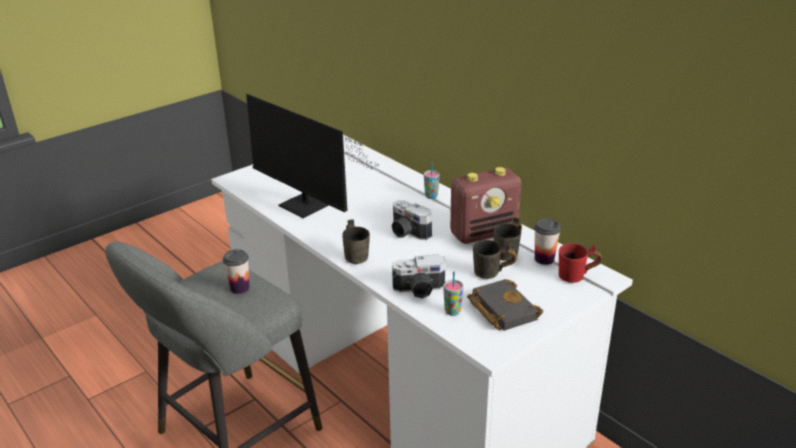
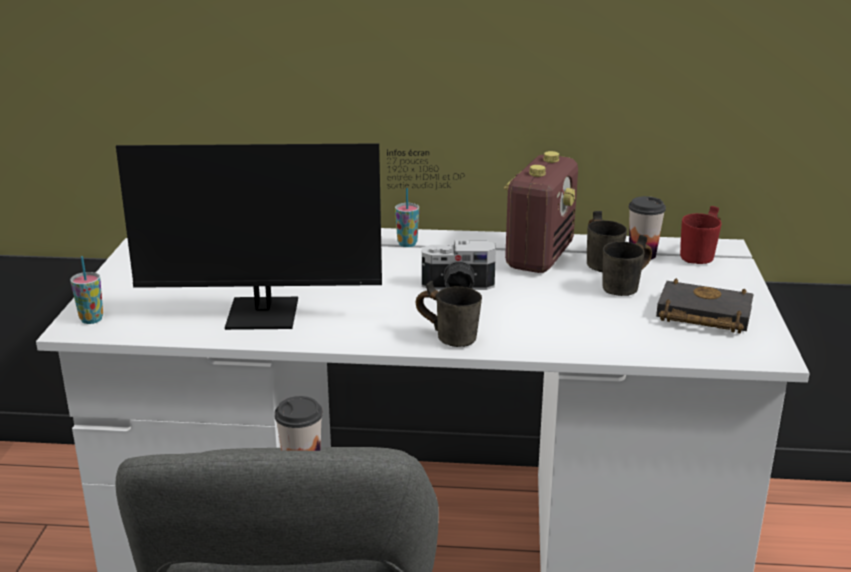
camera: 45 degrees left, 5 degrees down
(419, 290) = (591, 337): camera -> none
(452, 311) = (665, 340): cup -> cup (91, 319)

